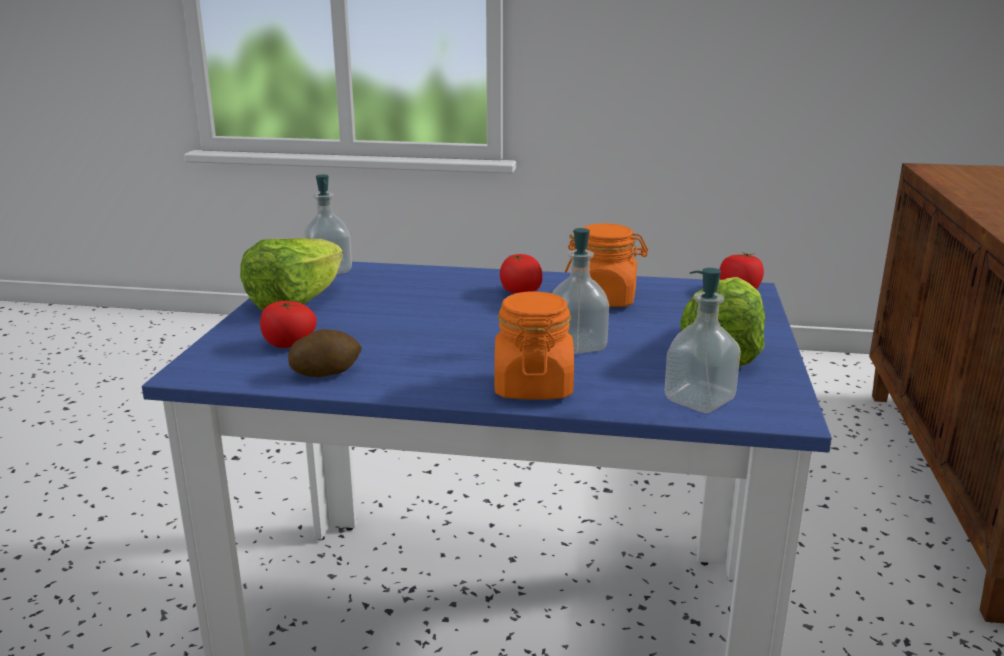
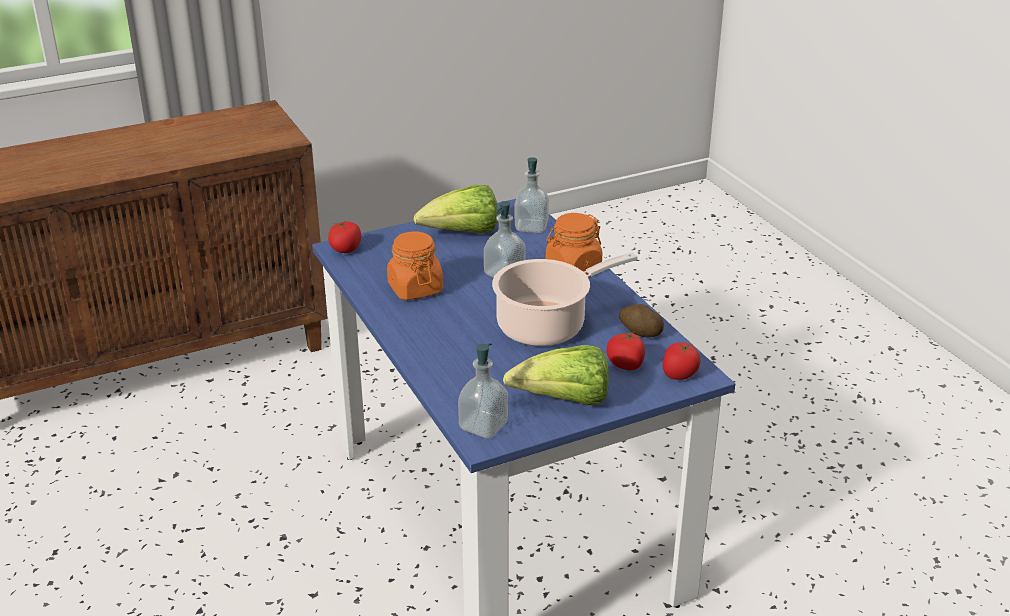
camera: 125 degrees left, 10 degrees up
(429, 333) = (546, 325): none -> cooking pot
(520, 292) = (436, 322): tomato -> tomato (679, 374)

